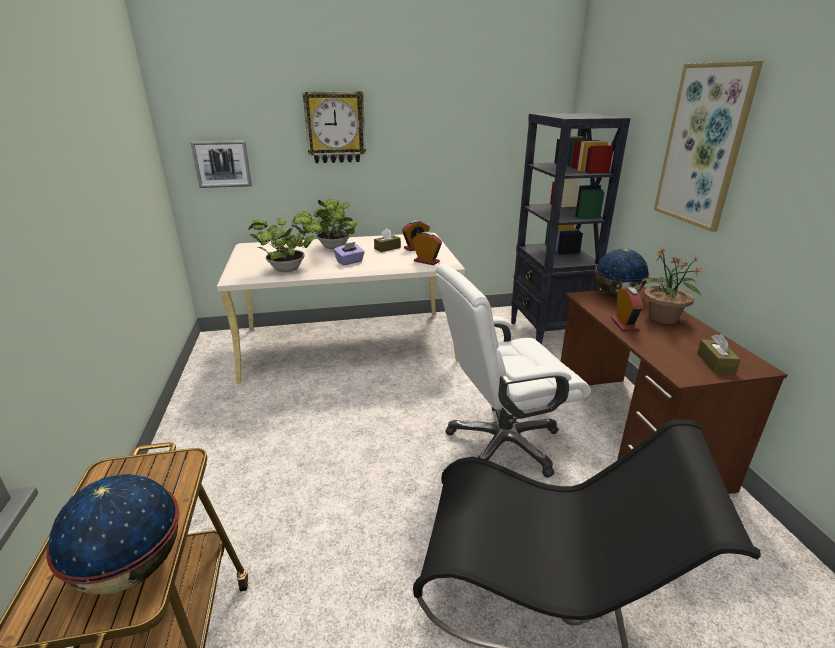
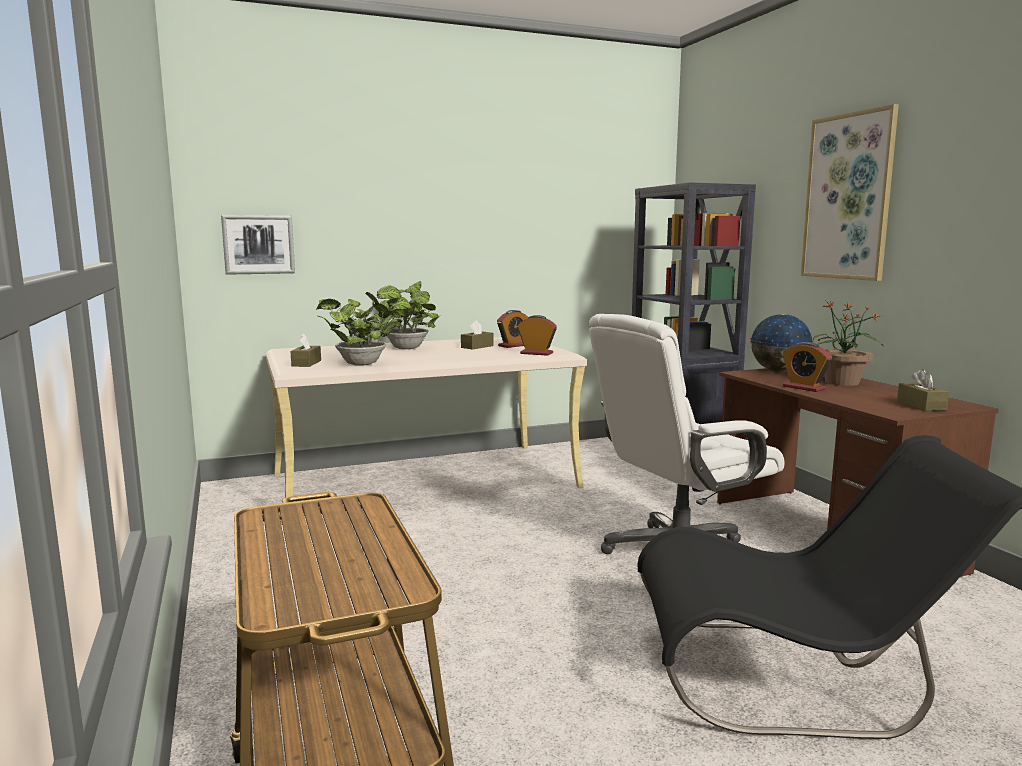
camera: 10 degrees left, 15 degrees down
(132, 568) = (373, 572): globe -> none
(248, 266) = (306, 363): none -> brown tissue box
(335, 127) = (404, 204): wall clock -> none
(350, 262) = (439, 356): purple tissue box -> none
(624, 324) = (804, 388): alarm clock -> alarm clock turned 150 degrees clockwise

